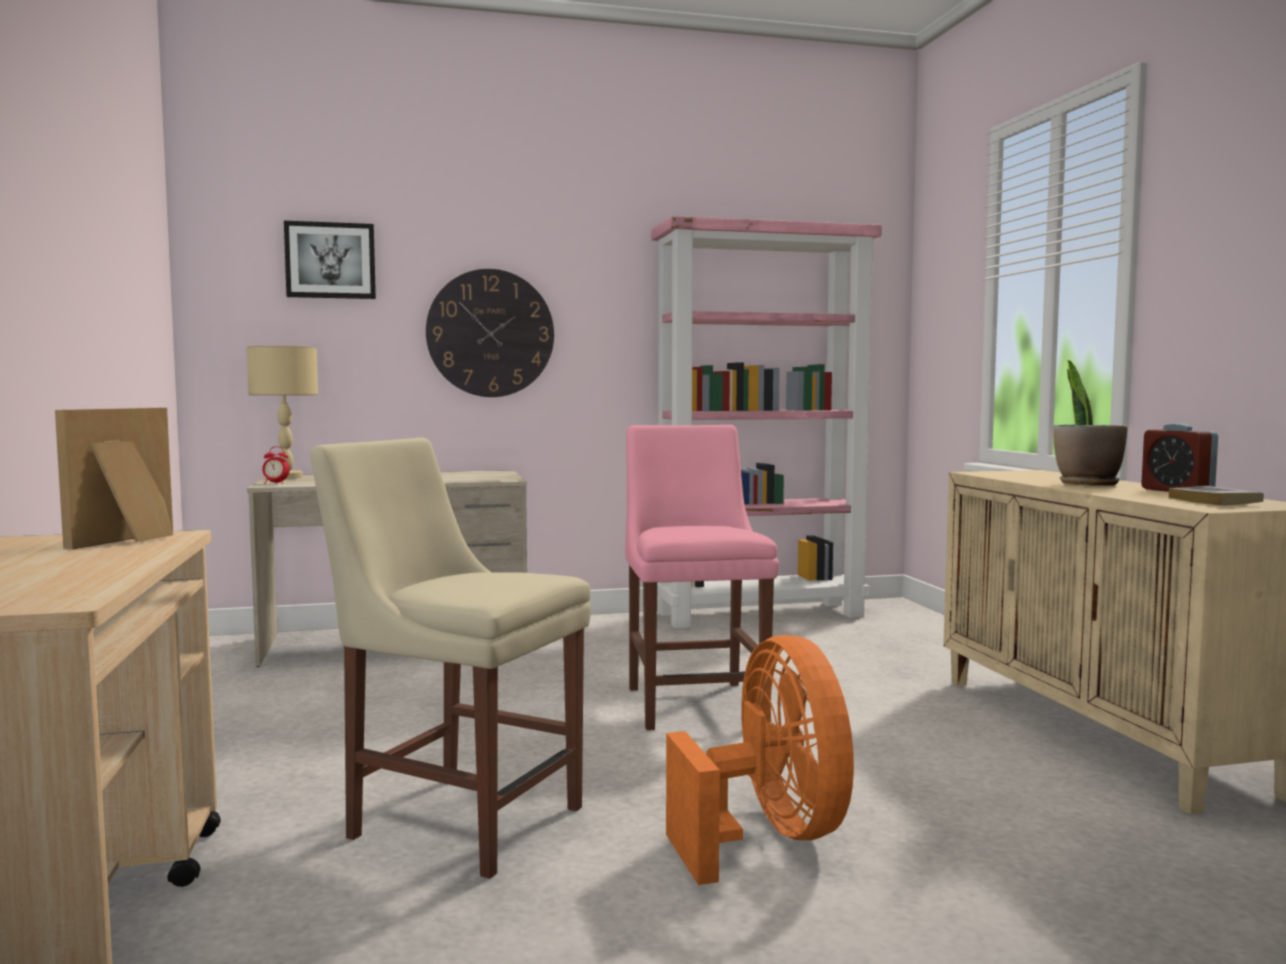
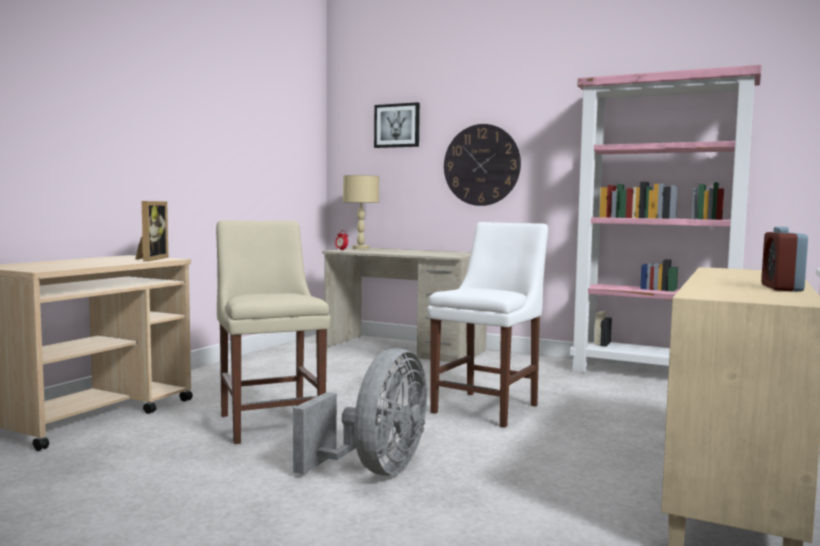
camera: 40 degrees right, 0 degrees up
(131, 540) = (150, 259): picture frame -> picture frame turned 120 degrees clockwise
(694, 702) = (488, 407): pink chair -> white chair
(769, 837) = (375, 470): orange fan -> grey fan
(1087, 484) = (741, 279): potted plant -> none
(1214, 502) = (743, 294): book -> none

